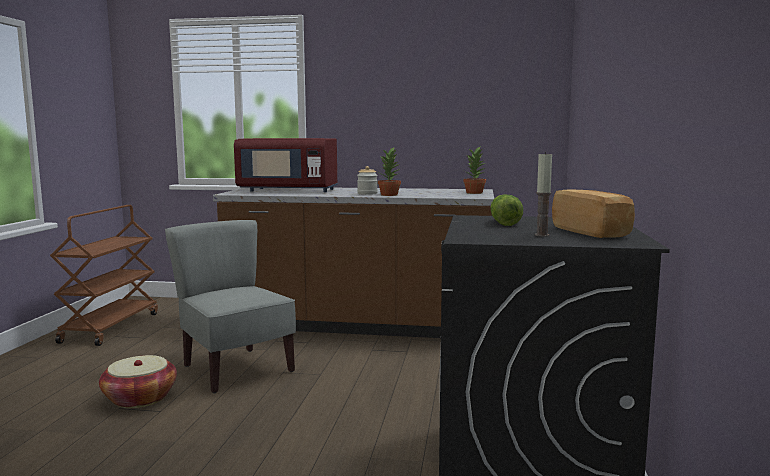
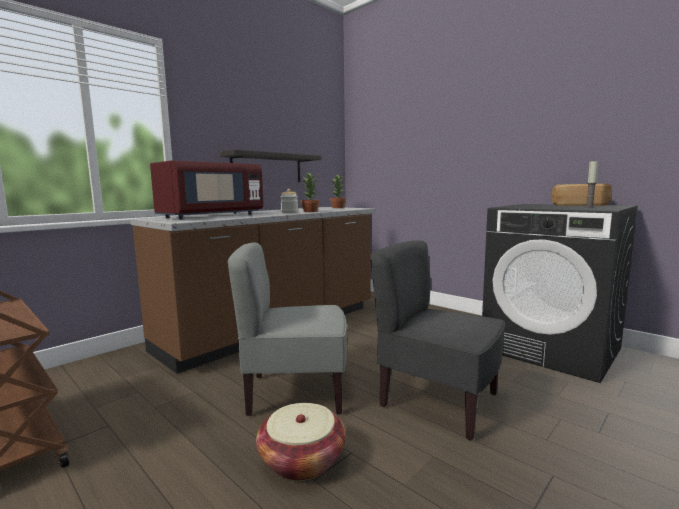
camera: 55 degrees left, 0 degrees up
(276, 426) = (438, 401): none -> grey chair
(420, 136) = (267, 168): none -> shelf
(504, 223) = (535, 206): lettuce -> none

